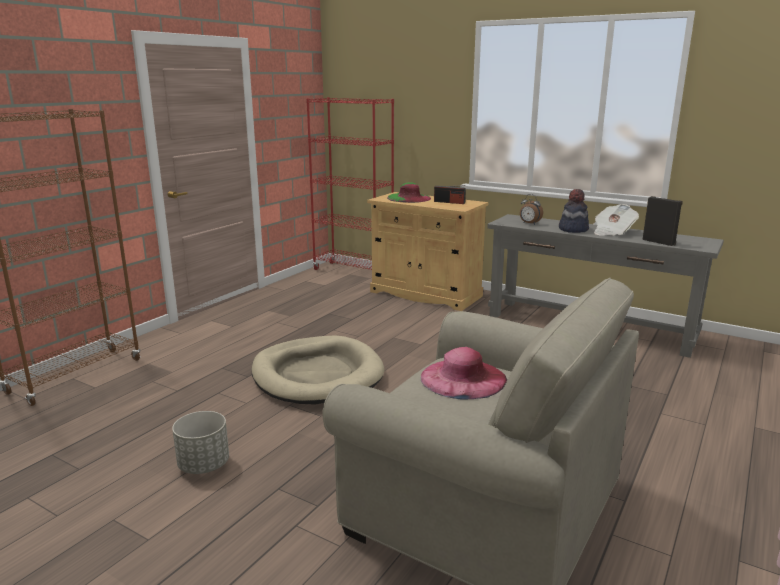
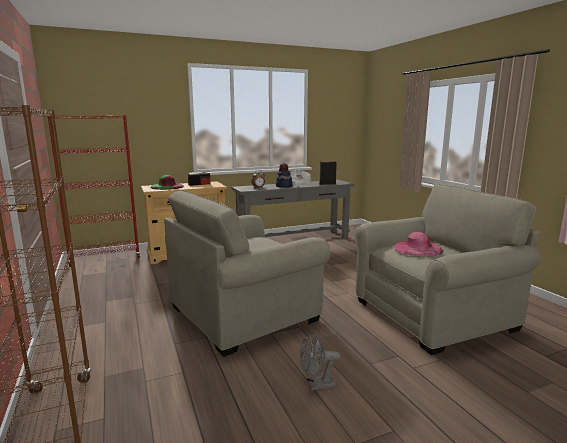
camera: 55 degrees left, 5 degrees down
(204, 465) = (317, 385): grey planter -> grey fan
(317, 375) = (243, 313): beige dog bed -> beige armchair

